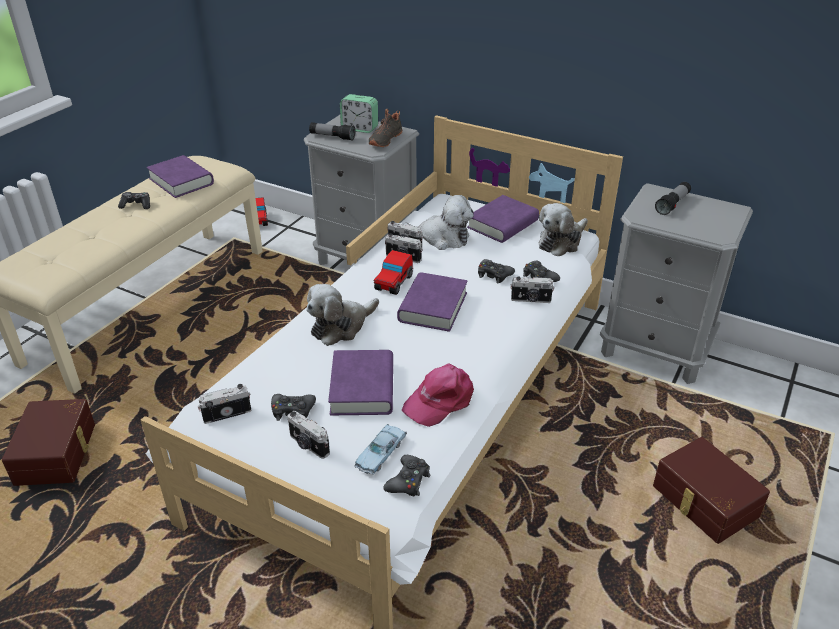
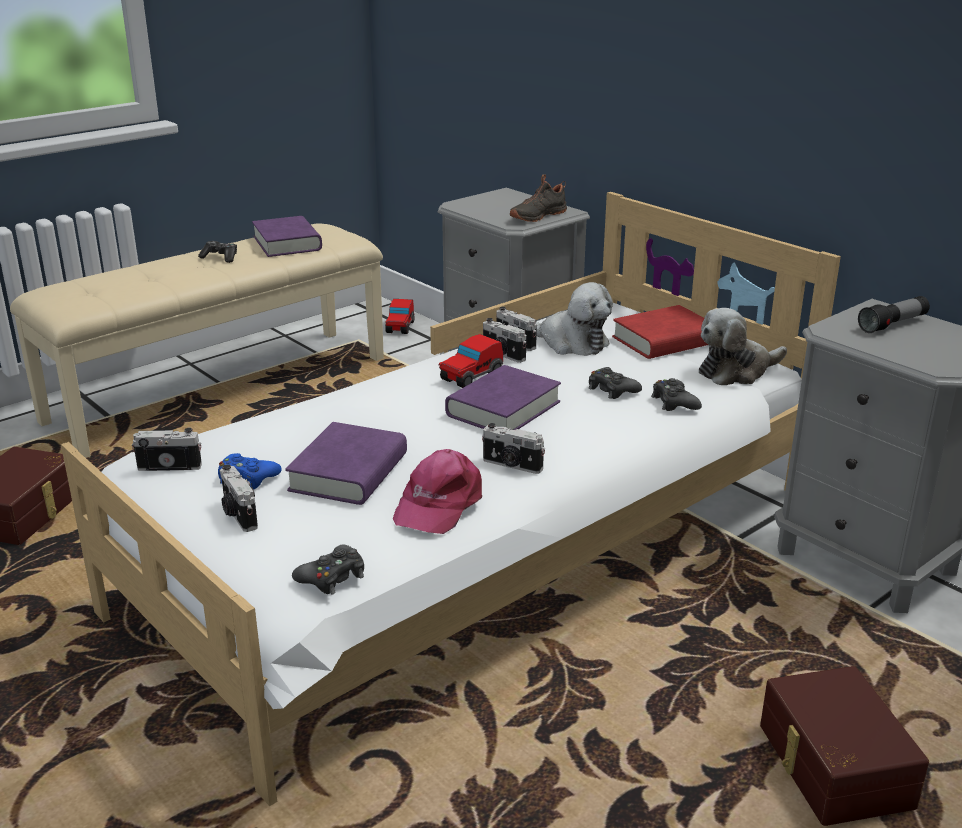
camera: 20 degrees right, 10 degrees down
(292, 410) = (247, 478): black game controller -> blue game controller
(332, 137) = (473, 207): flashlight -> none
(341, 326) = (371, 408): plush toy -> none
(359, 128) = (514, 203): alarm clock -> none
(381, 453) = (319, 542): blue toy car -> none
(440, 400) = (438, 504): pink cap -> pink cap turned 45 degrees counterclockwise
(502, 224) = (664, 340): purple book -> red book
(531, 300) = (644, 424): camera -> camera (512, 465)

